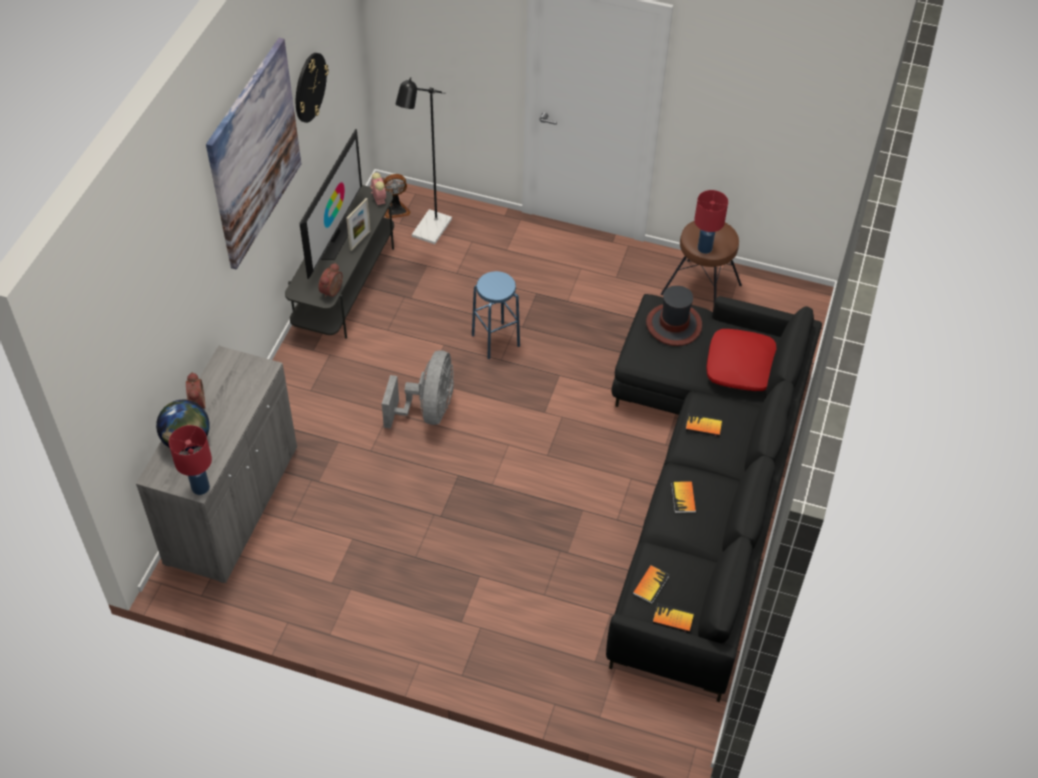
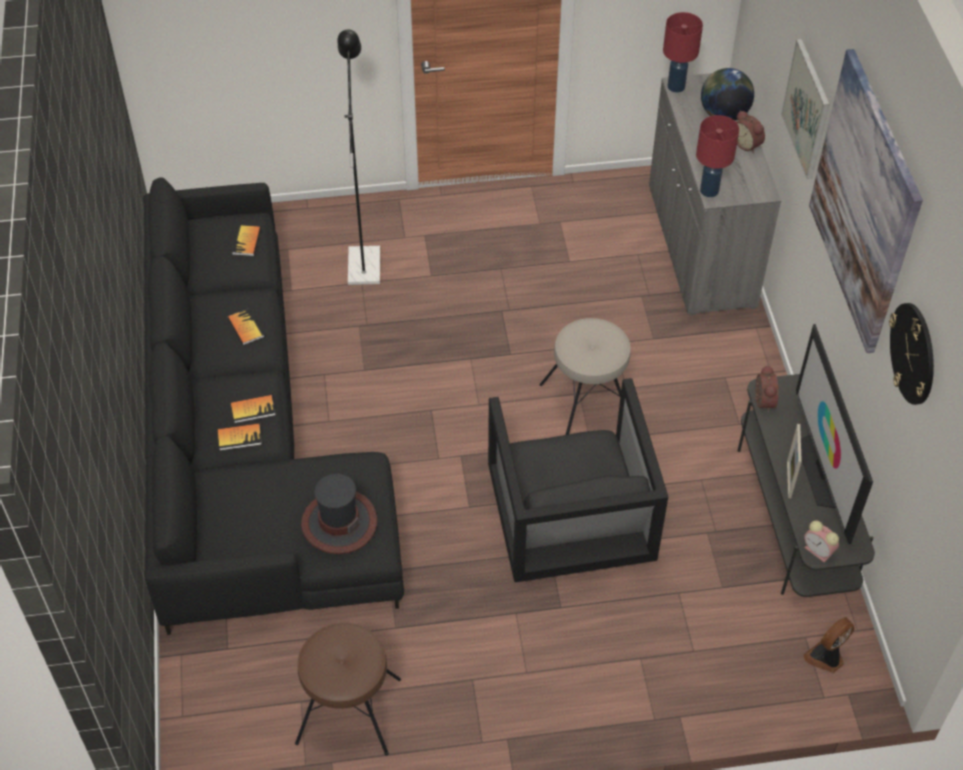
camera: 155 degrees right, 0 degrees up
(195, 275) = (807, 109): none -> picture
(428, 233) = (757, 638): black floor lamp -> black floor lamp (364, 258)
(428, 411) = (587, 405): grey fan -> beige stool
(495, 340) = (569, 519): blue stool -> black armchair
(673, 619) = (214, 222): book -> book (239, 437)
(704, 248) = (341, 635): red table lamp -> red table lamp (709, 190)
(740, 366) = (235, 502): red pillow -> none

